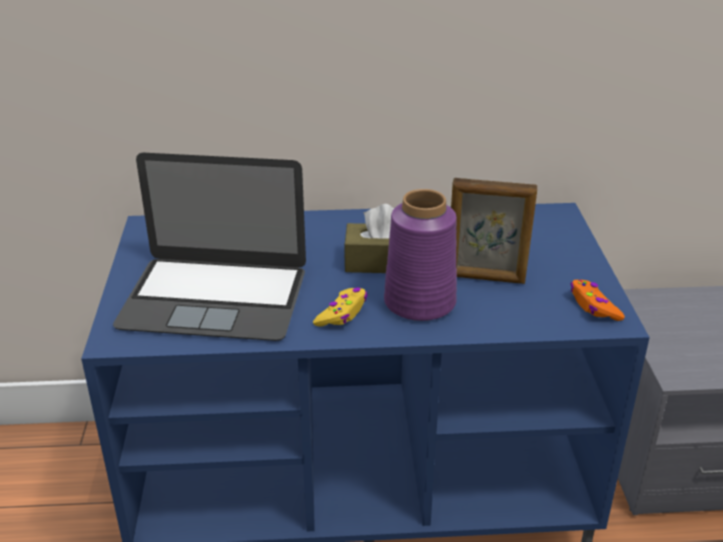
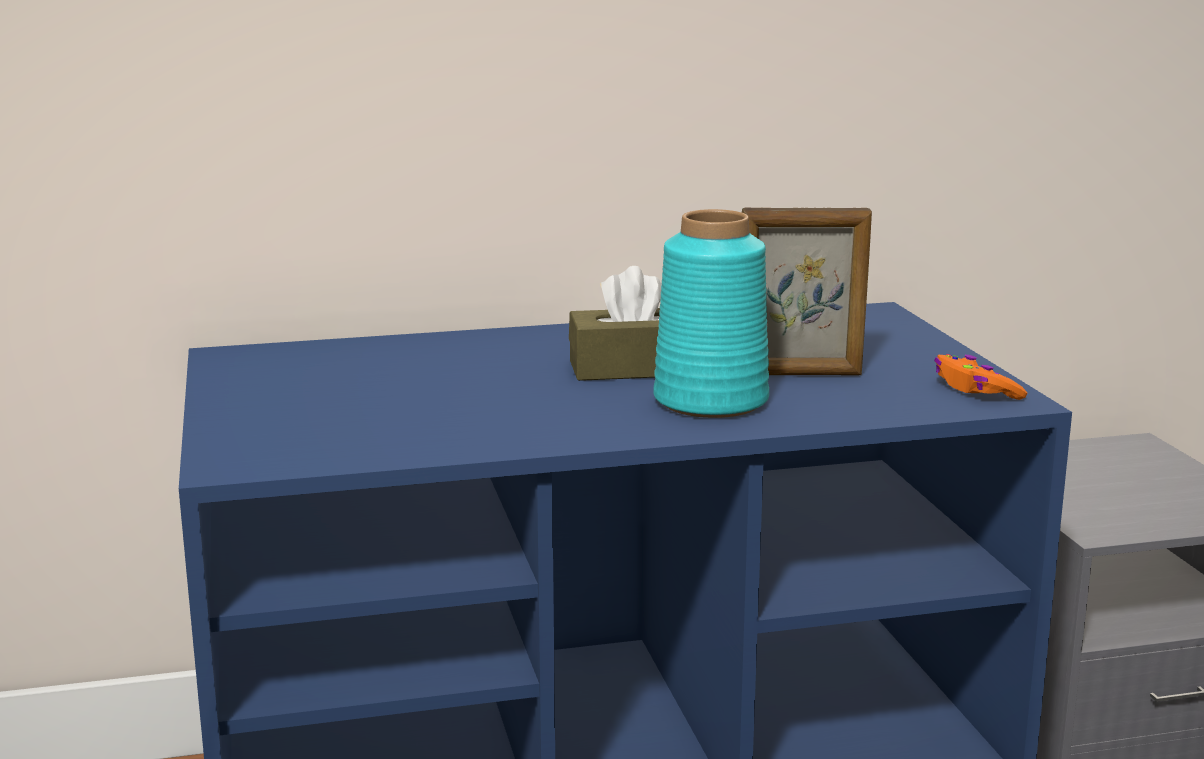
camera: 10 degrees left, 15 degrees down
(214, 298) = (377, 416): laptop -> none
(342, 314) = (594, 418): yellow game controller -> none
(418, 303) = (709, 402): purple vase -> turquoise vase

